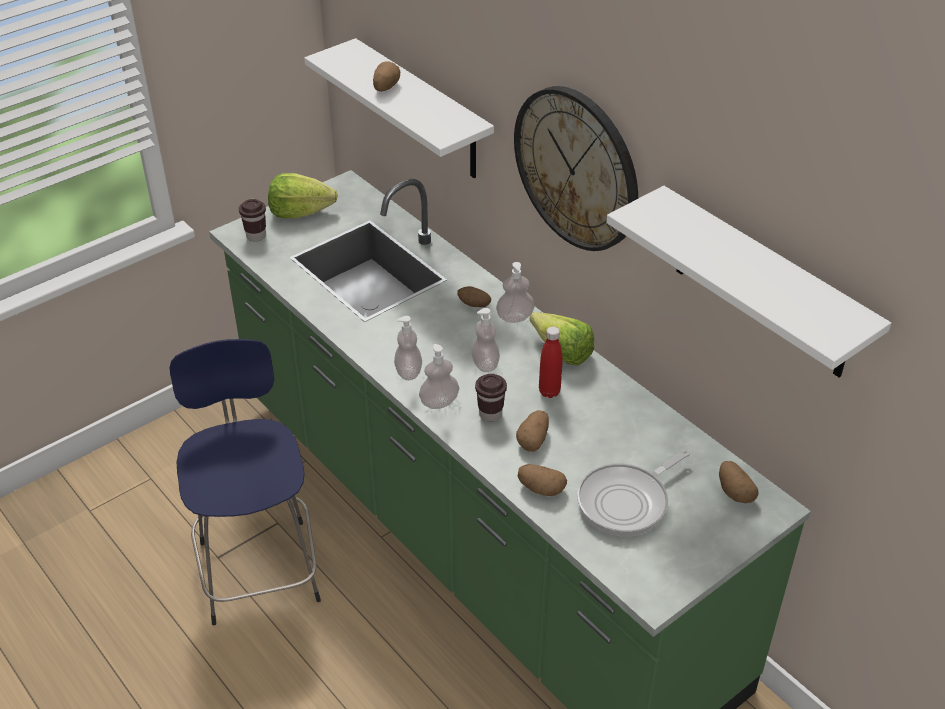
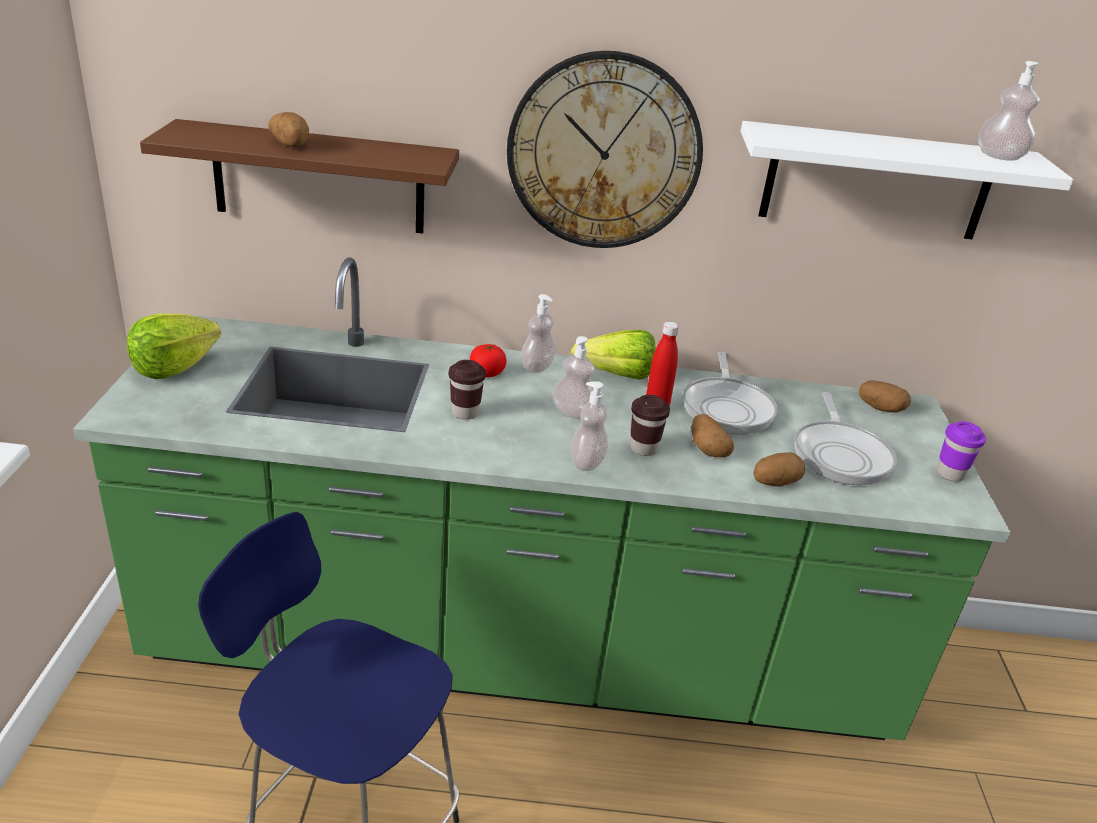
camera: 50 degrees left, 10 degrees down
(256, 236) = (150, 409): brown cup -> brown cup (465, 413)
(408, 372) = (518, 452): soap dispenser -> soap dispenser (999, 156)
(422, 111) = (319, 178): white shelf -> brown shelf
(474, 305) = (487, 373): potato -> tomato
(603, 420) = (727, 408): none -> frying pan
(690, 567) = (950, 474): none -> purple cup

